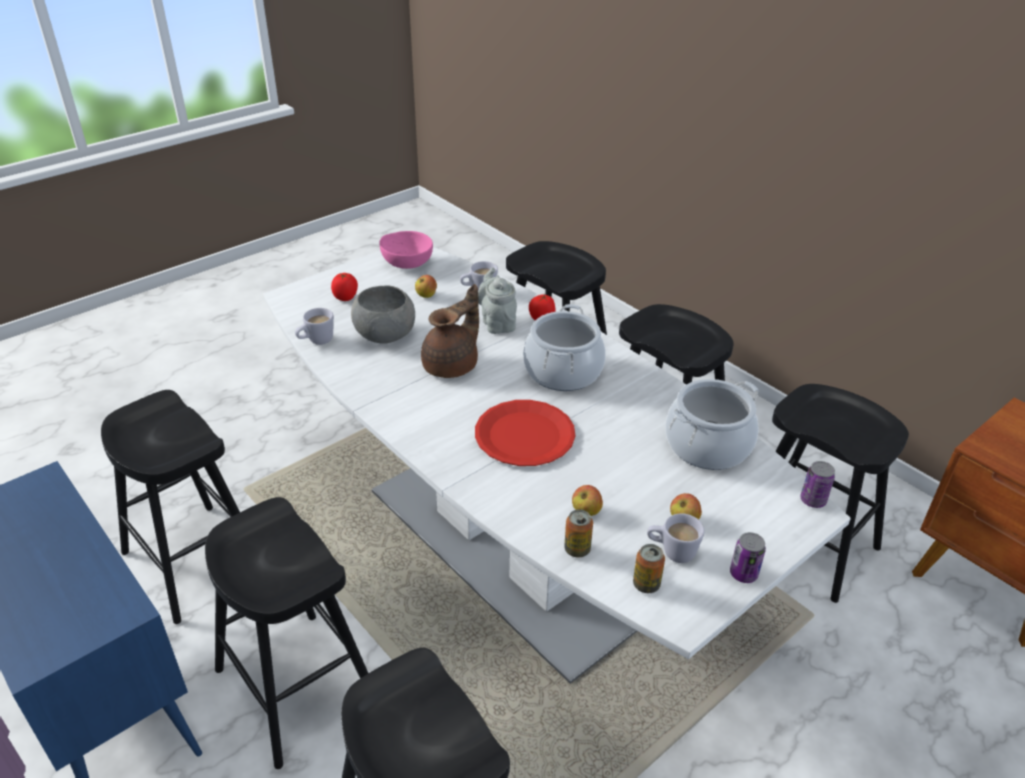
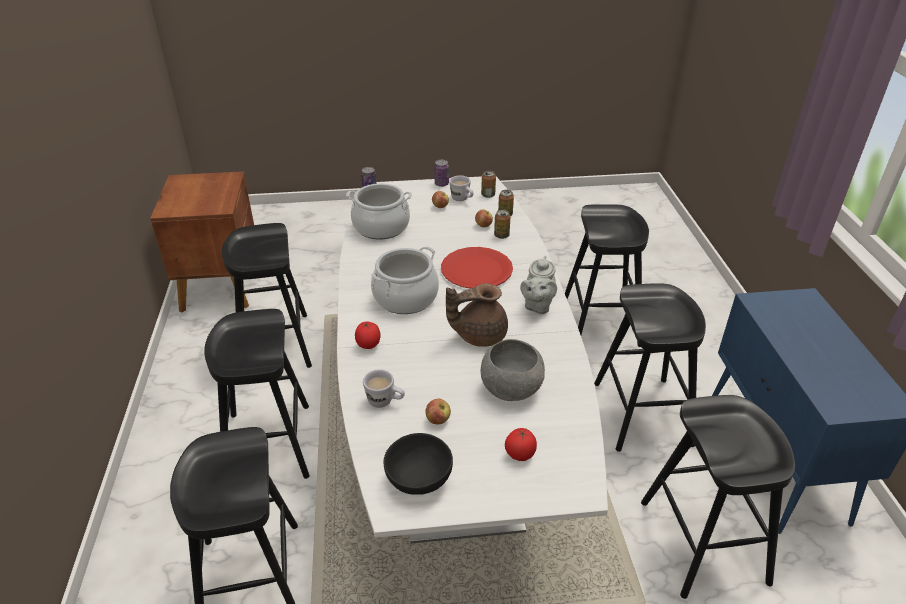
camera: 145 degrees left, 0 degrees up
(316, 341) = (578, 408): white mug -> none
(406, 263) = (419, 481): pink bowl -> black bowl
(497, 323) = (406, 358): grey teapot -> grey teapot (537, 305)
(545, 504) = (501, 235): none -> can

